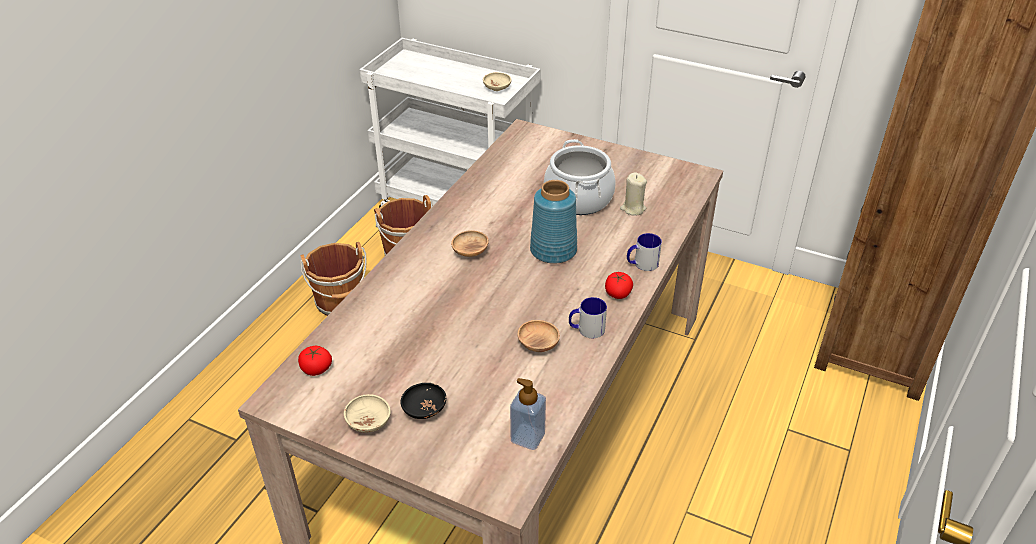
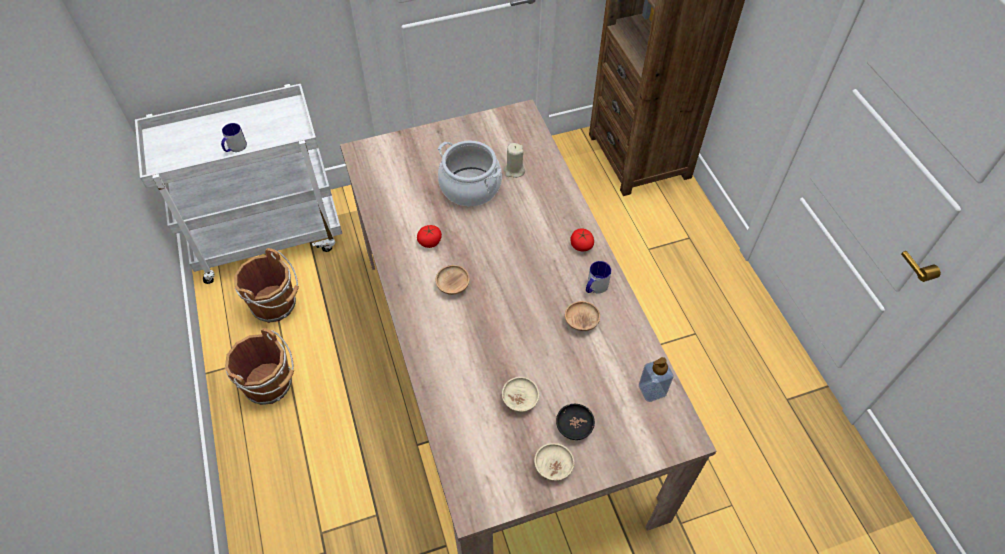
camera: 45 degrees left, 15 degrees up
(316, 368) = (469, 461): tomato -> tomato (430, 241)
(497, 88) = (279, 122): beige bowl -> beige bowl (520, 399)
(554, 251) = (506, 242): blue vase -> none
(642, 264) = (569, 212): mug -> mug (235, 148)

